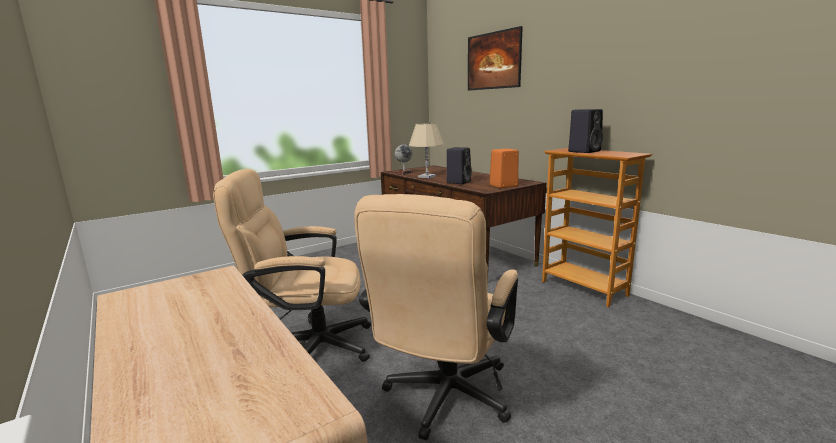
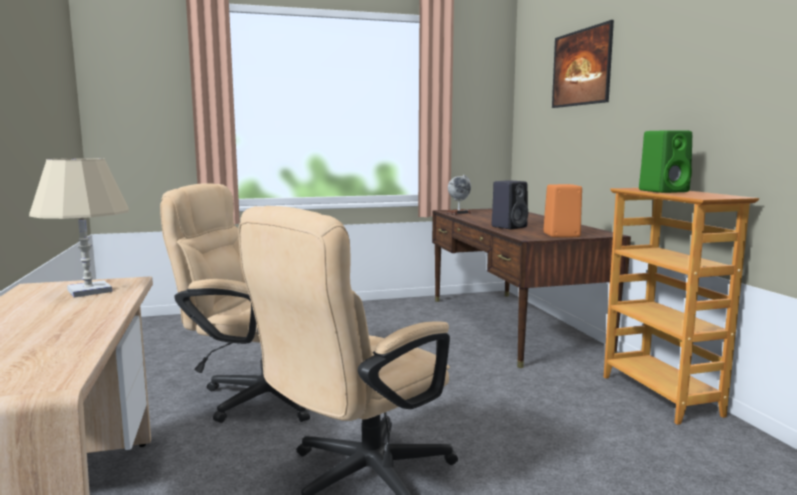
camera: 20 degrees right, 5 degrees down
(427, 176) = (479, 218): beige table lamp -> beige table lamp (89, 291)
(584, 151) = (664, 191): black speaker -> green speaker

